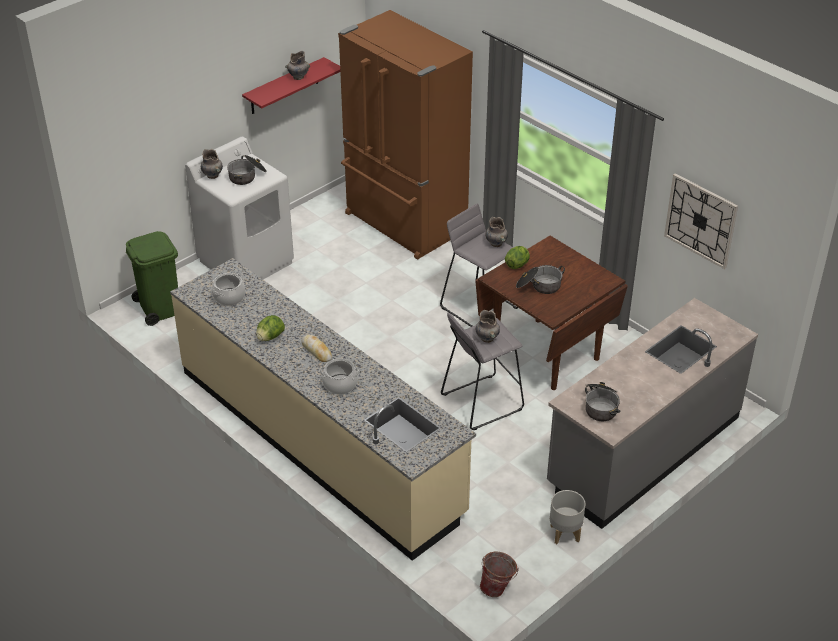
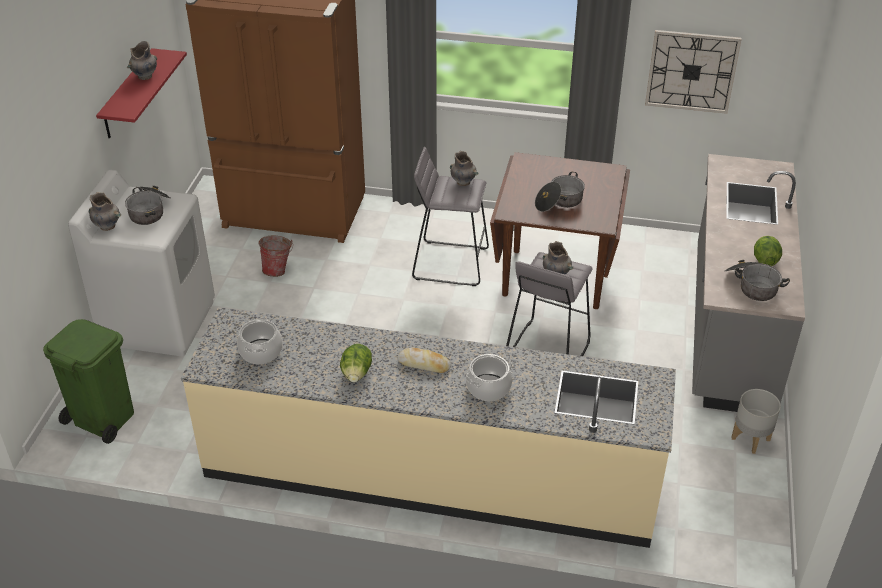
camera: 35 degrees left, 0 degrees up
(498, 588) = (754, 528): bucket -> bucket (278, 270)
(517, 265) = (517, 191): lettuce -> lettuce (764, 260)

